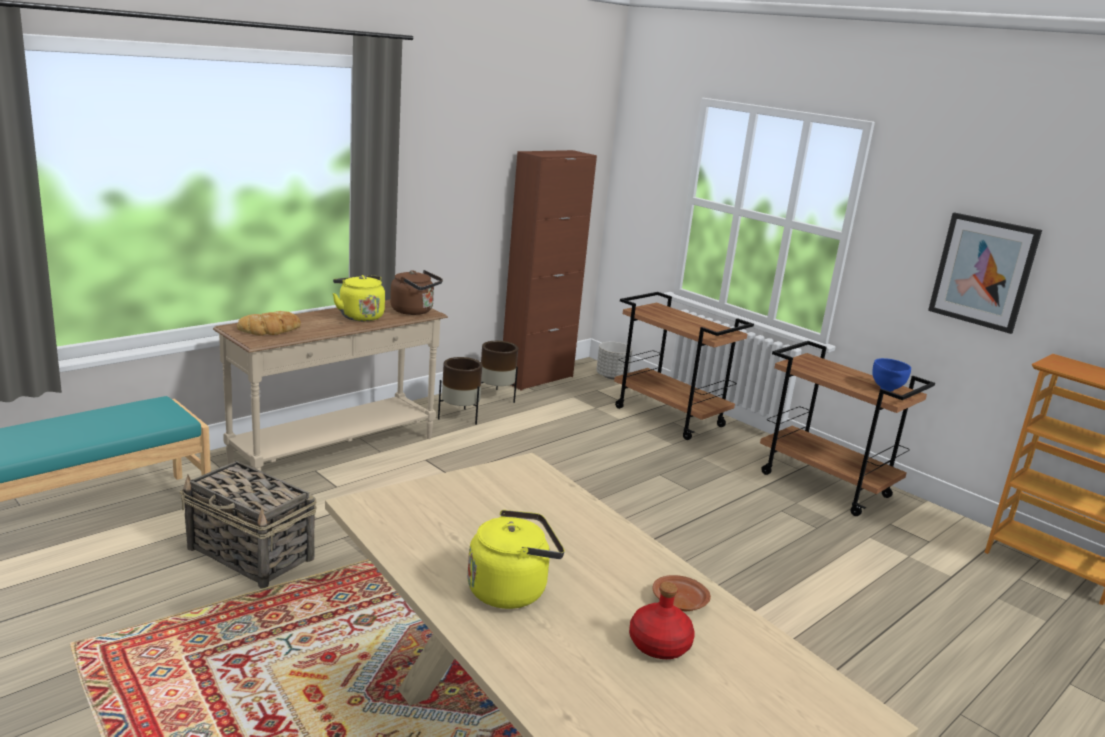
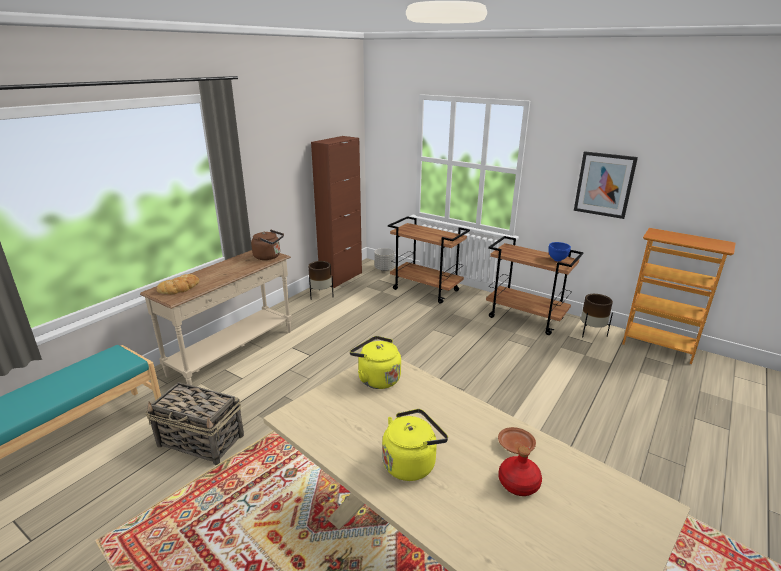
camera: 10 degrees left, 5 degrees up
(359, 316) = (235, 267): yellow kettle -> yellow kettle (376, 378)
(459, 417) = (303, 313): brown planter -> brown planter (591, 333)

